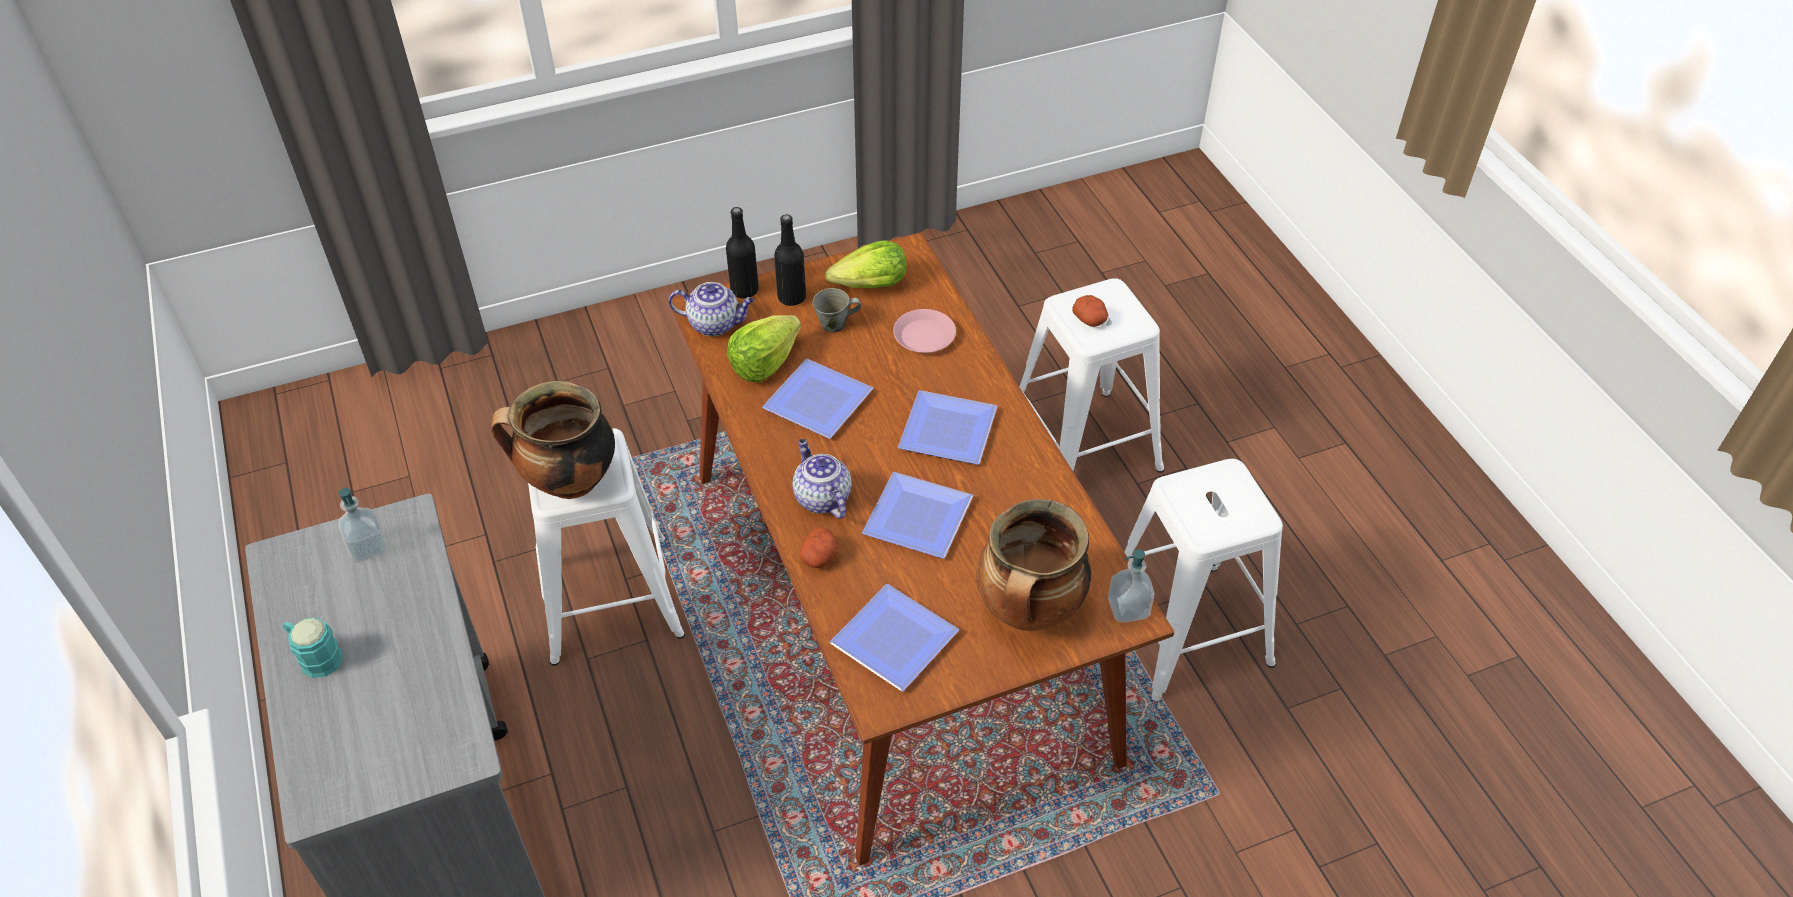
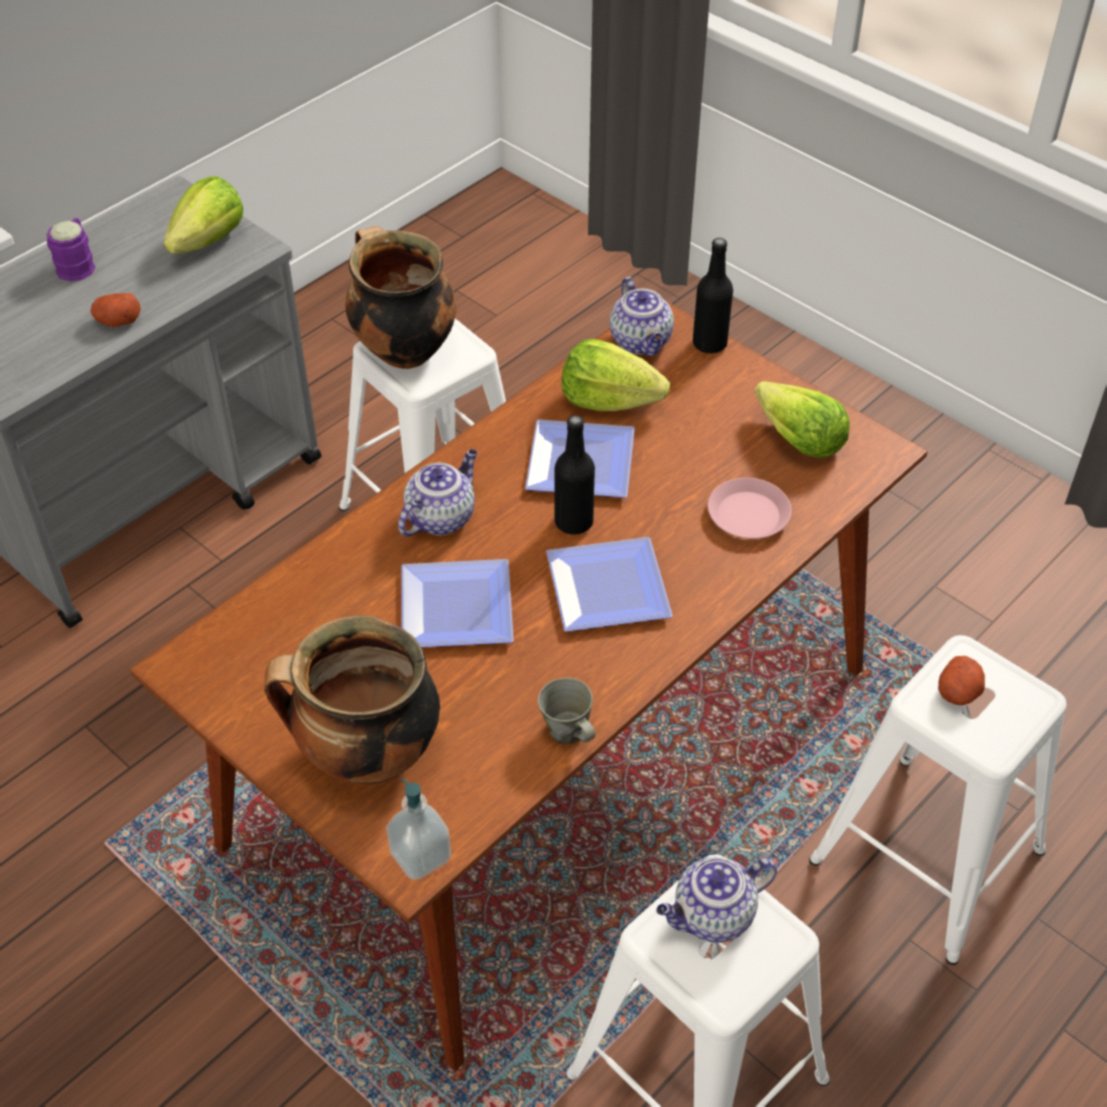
camera: 65 degrees right, 0 degrees up
(315, 656) = (77, 264): turquoise mug -> purple mug
(368, 547) = (209, 240): soap dispenser -> lettuce
(791, 297) = (727, 383): black bottle -> black bottle (574, 522)
(819, 557) = (356, 546): potato -> potato (117, 321)
(835, 324) = (711, 433): grey mug -> grey mug (568, 732)
(899, 639) = (274, 651): plate -> none
(1201, 499) = (712, 917): none -> teapot

